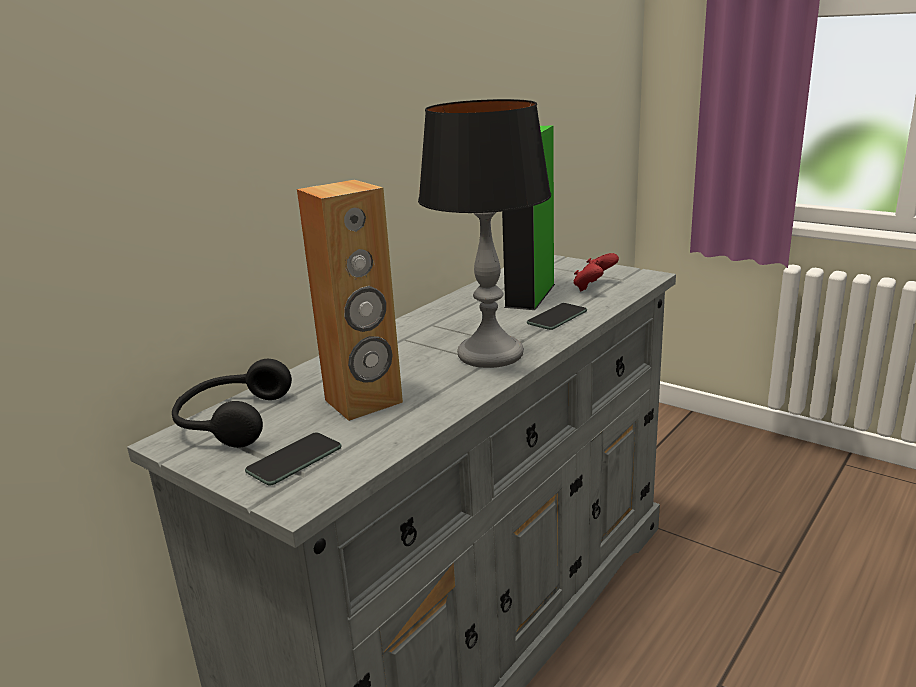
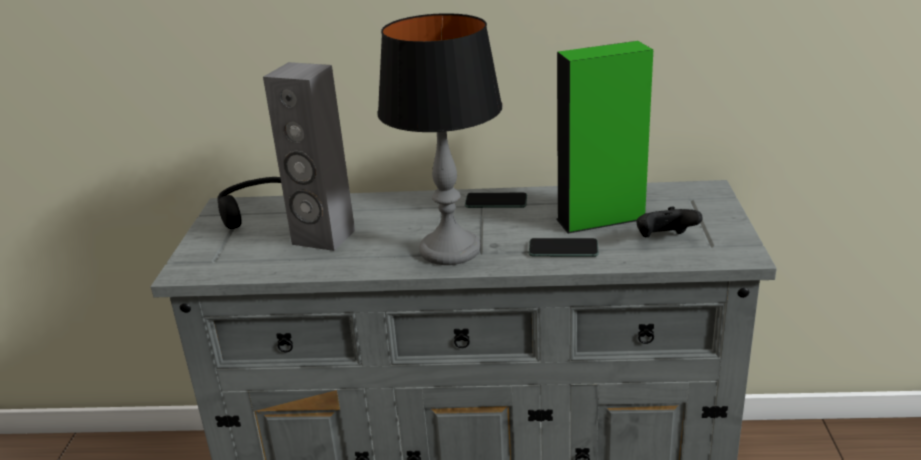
camera: 55 degrees right, 5 degrees up
(294, 459) = (228, 250): phone -> phone (496, 201)
(364, 402) = (323, 237): brown speaker -> grey speaker
(594, 287) = (664, 239): red game controller -> black game controller

